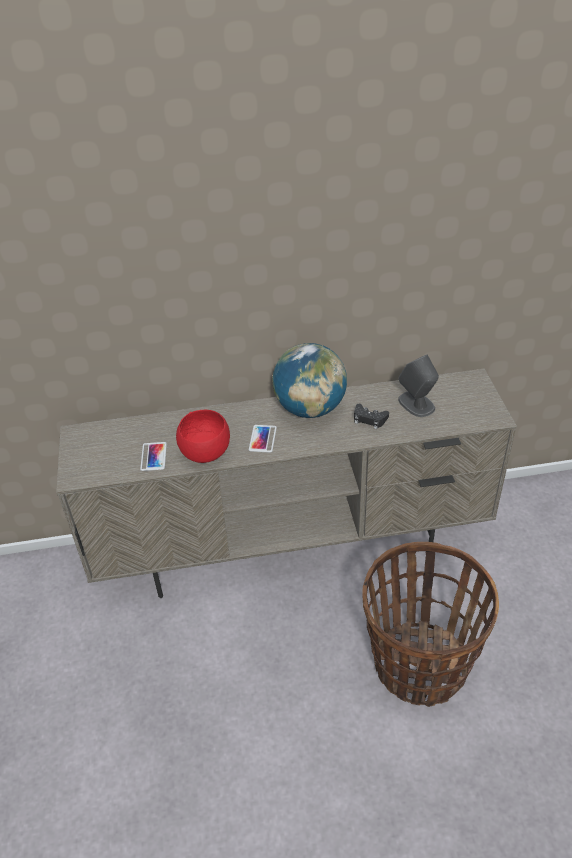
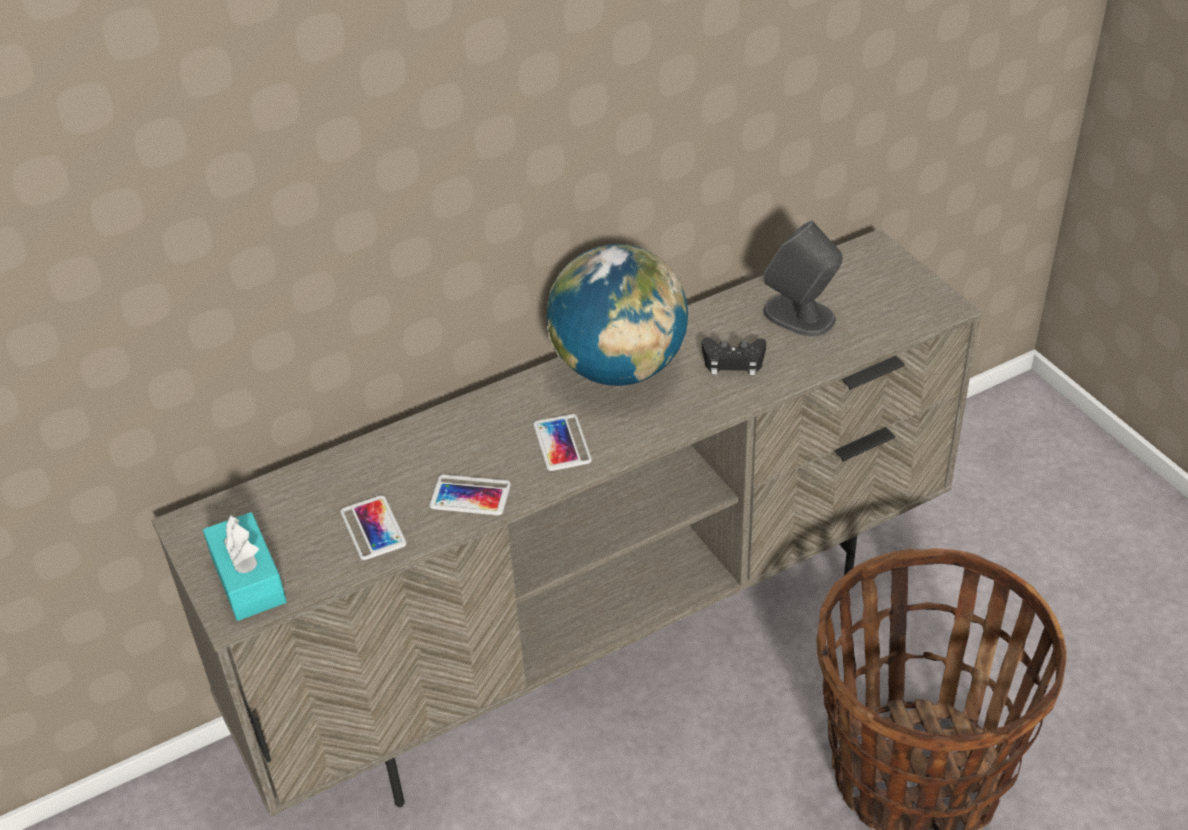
camera: 20 degrees left, 0 degrees up
(86, 465) = (248, 579): none -> turquoise tissue box
(206, 453) = (470, 496): red bowl -> phone

